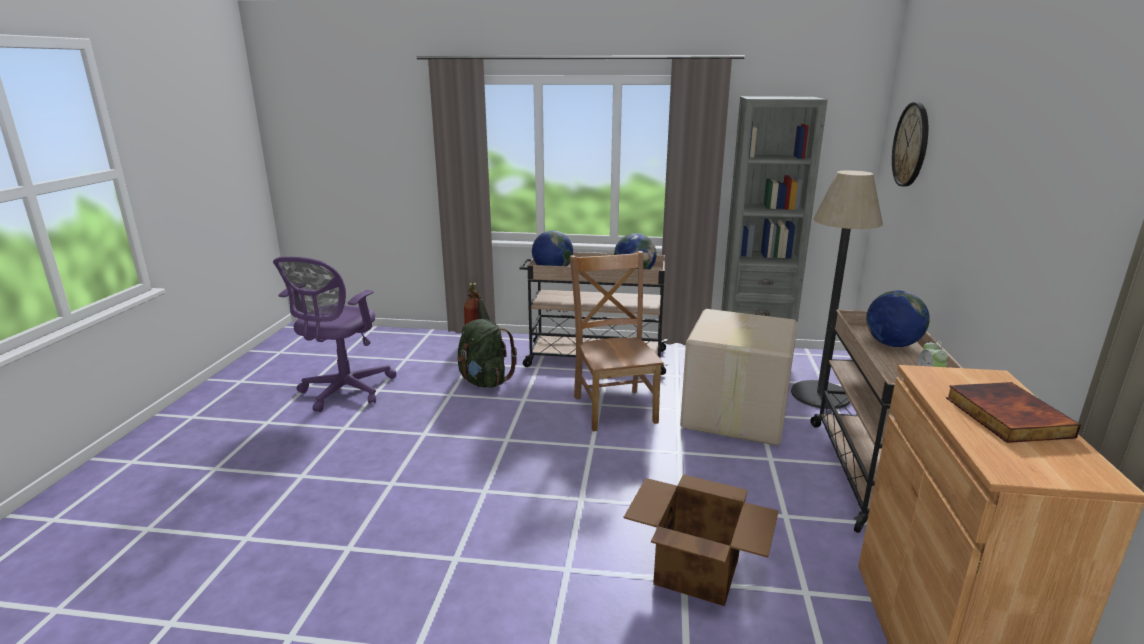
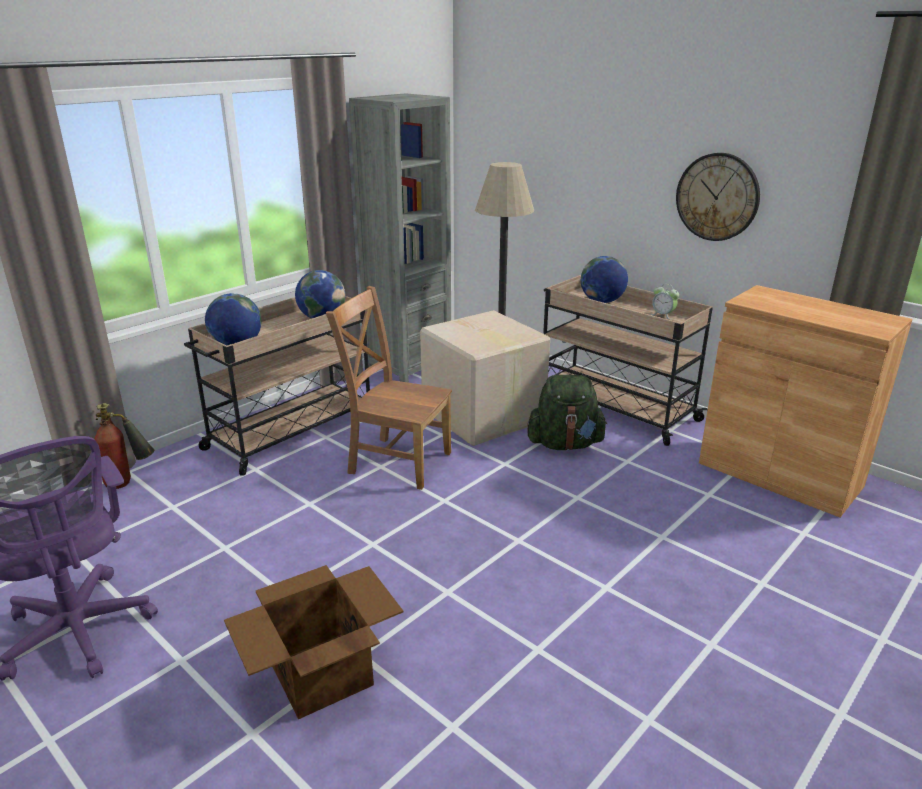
camera: 55 degrees left, 5 degrees up
(484, 381) = (232, 513): green backpack -> green backpack (565, 444)
(695, 569) = (654, 526): cardboard box -> cardboard box (319, 674)
(911, 145) = (515, 133): wall clock -> wall clock (717, 197)
(1005, 416) = (815, 308): book -> none

